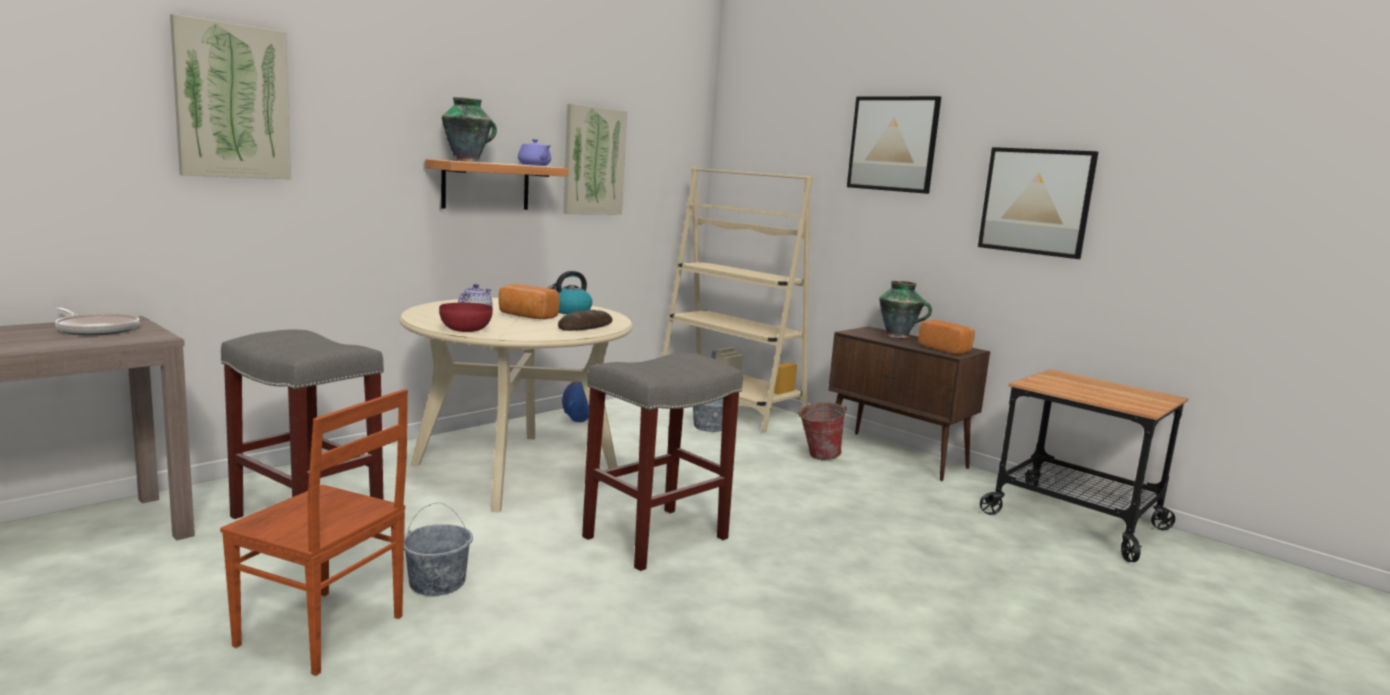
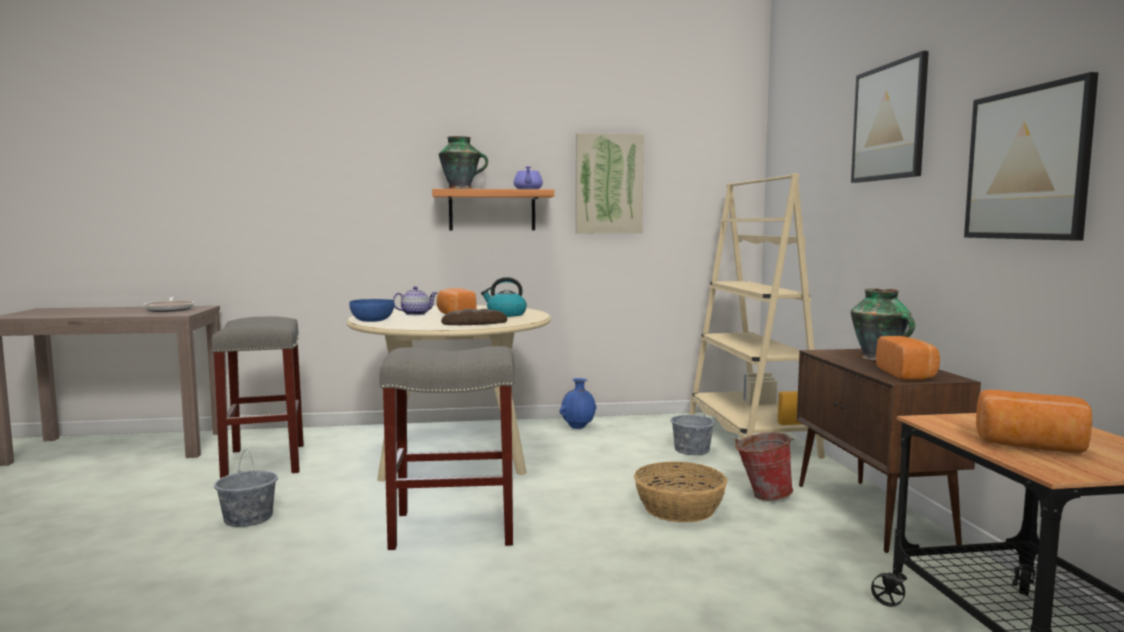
camera: 40 degrees right, 5 degrees down
(232, 101) = (282, 157): picture -> none
(321, 632) = (134, 529): brown chair -> none
(465, 330) = (372, 320): red bowl -> blue bowl
(785, 479) = (680, 509): none -> basket
(1103, 395) = (1031, 446): none -> bread

